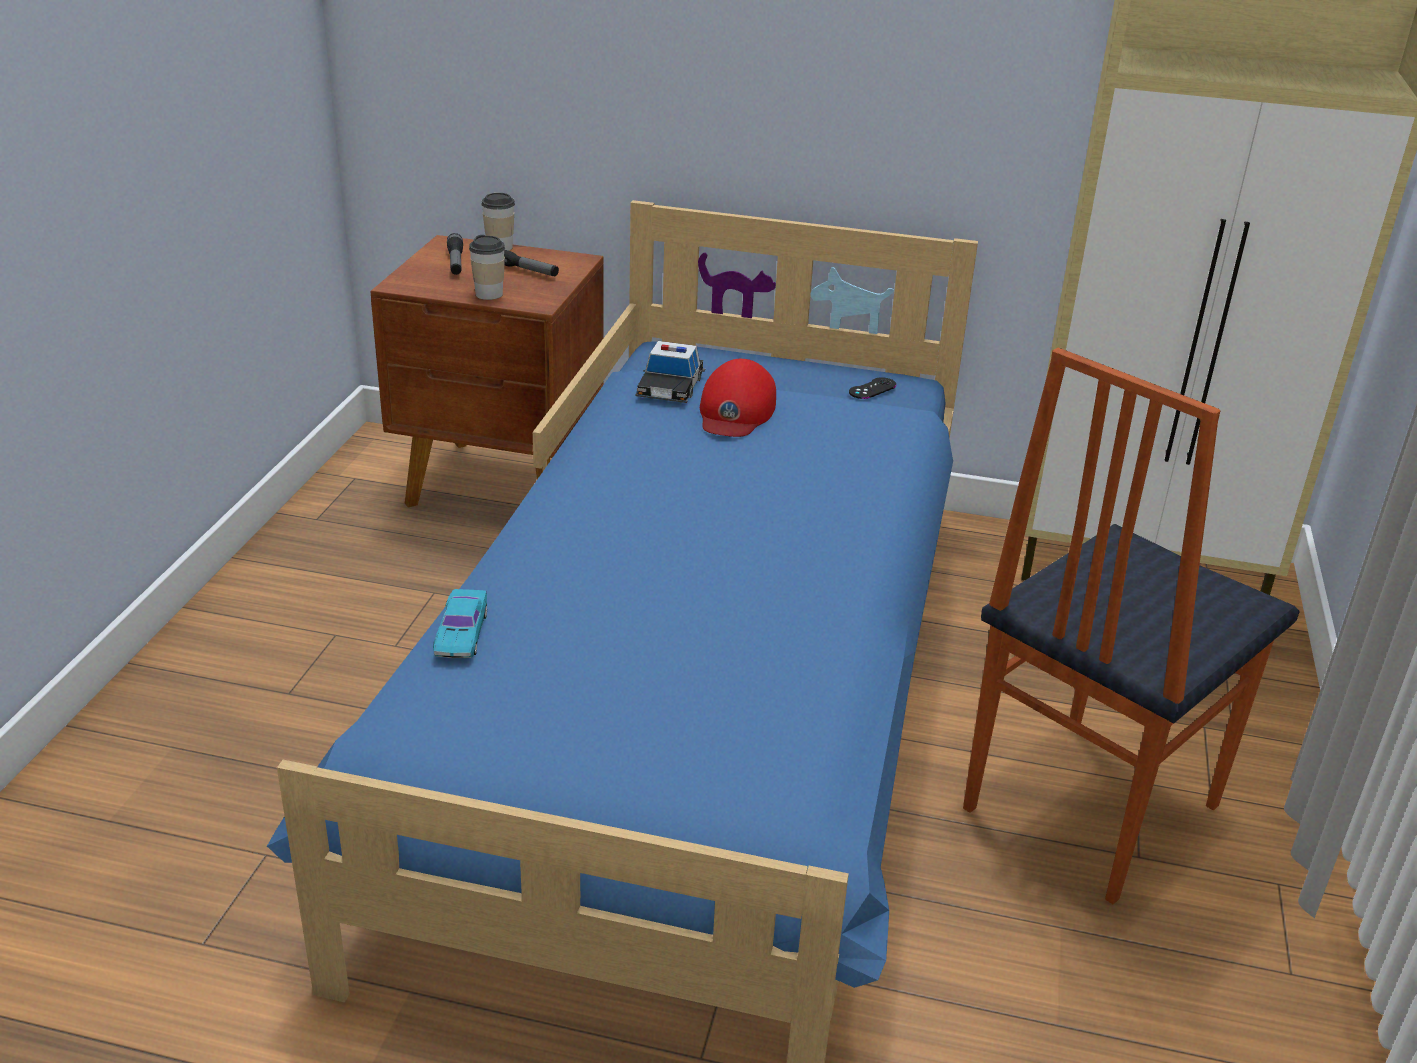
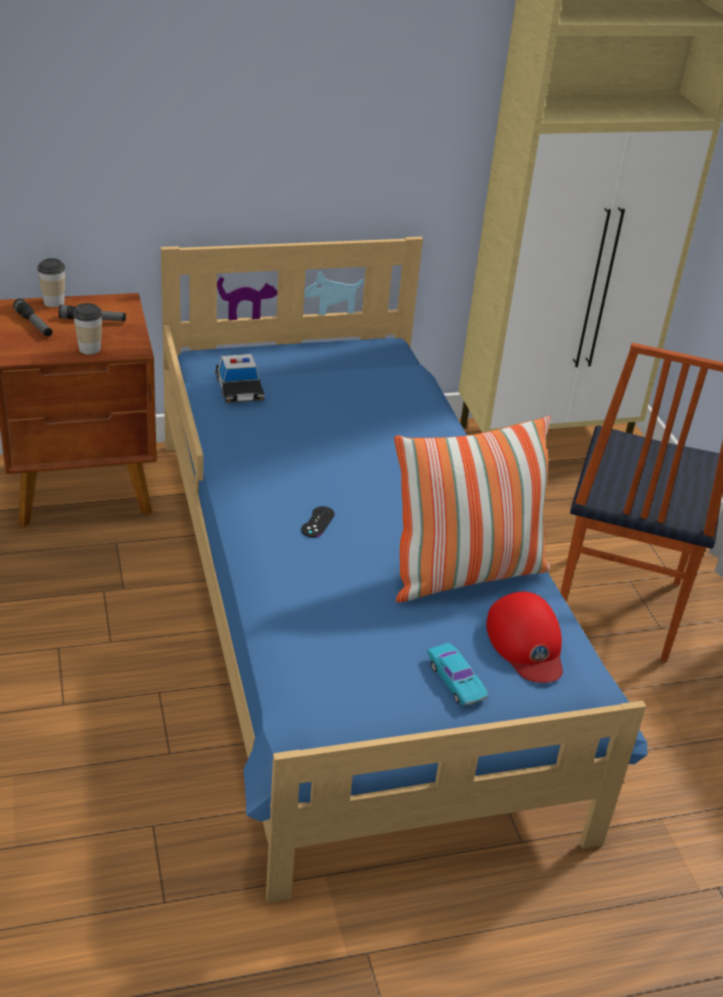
camera: 30 degrees left, 5 degrees up
(461, 632) = (275, 623): turquoise toy car -> turquoise toy car (456, 680)
(735, 411) = (300, 398): red cap -> red cap (526, 643)
(762, 650) = (465, 574): none -> pillow
(872, 388) = (372, 356): black game controller -> black game controller (317, 522)

